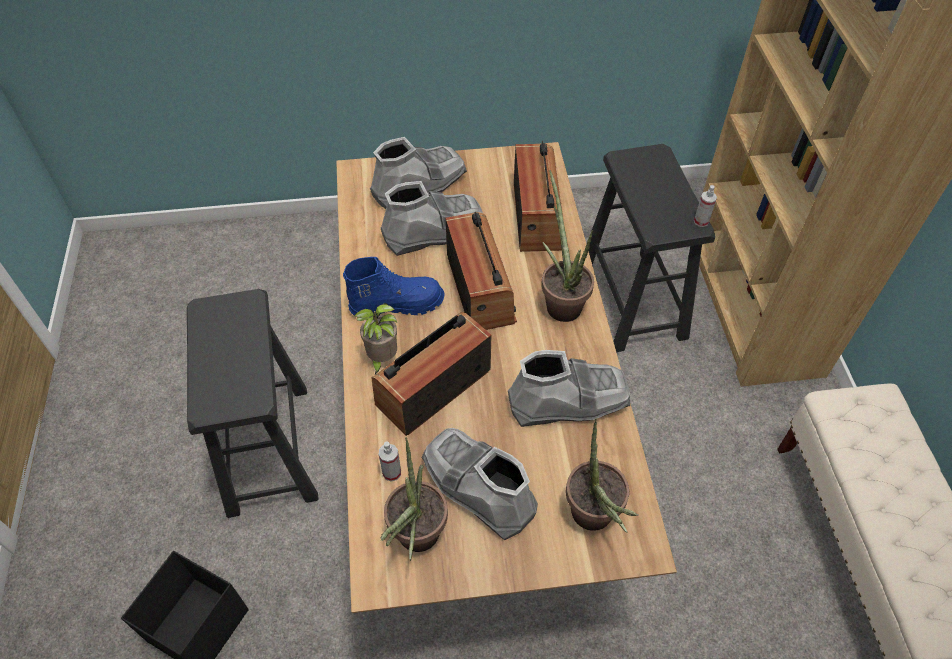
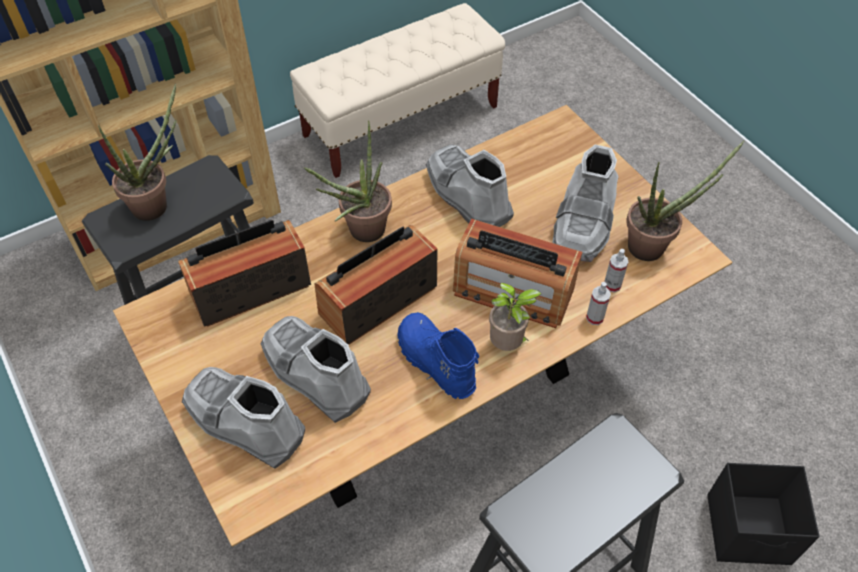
camera: 115 degrees left, 0 degrees up
(594, 520) = (561, 152): potted plant -> potted plant (157, 204)
(701, 221) = (201, 165): spray bottle -> spray bottle (595, 317)

